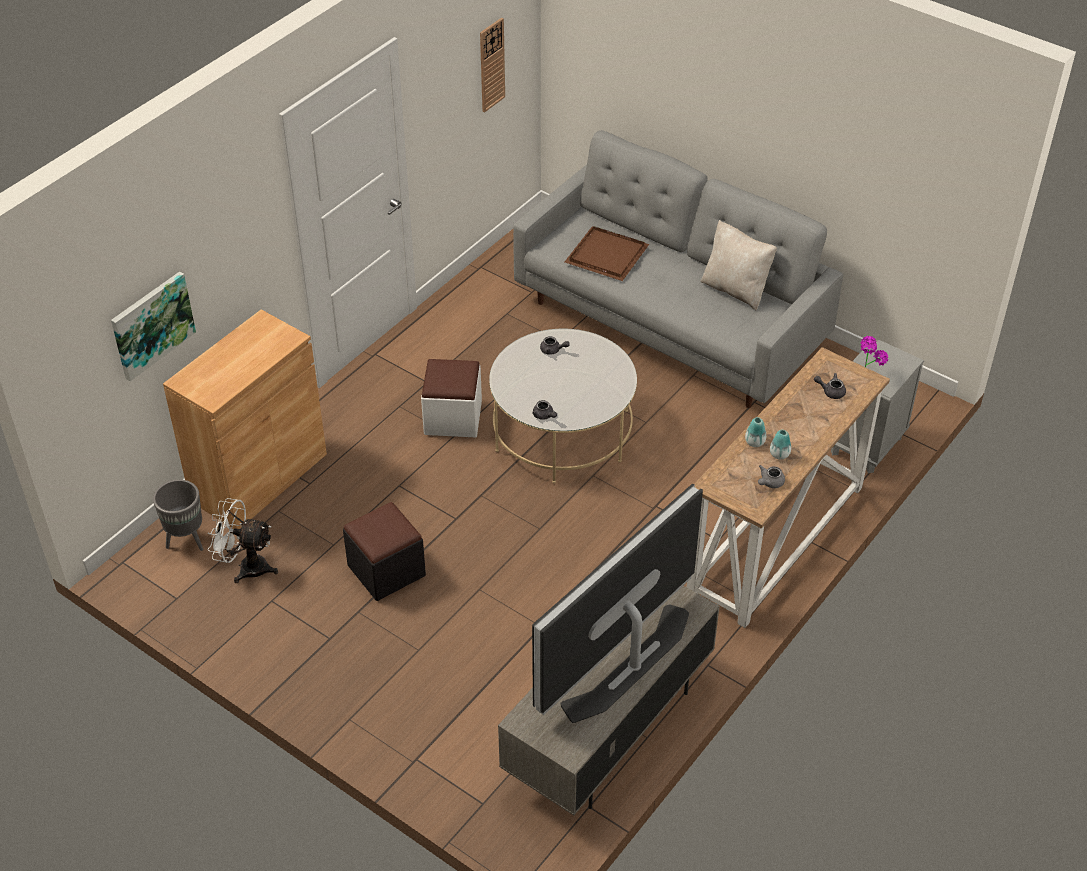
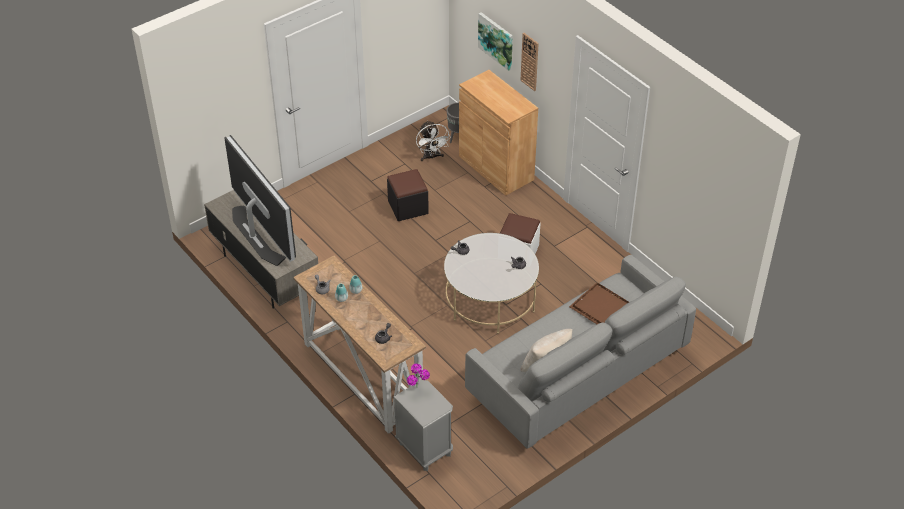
camera: 105 degrees right, 0 degrees up
(246, 567) = (431, 157): white fan -> white fan turned 135 degrees clockwise
(491, 65) = (709, 192): wall clock -> wall clock (530, 61)

